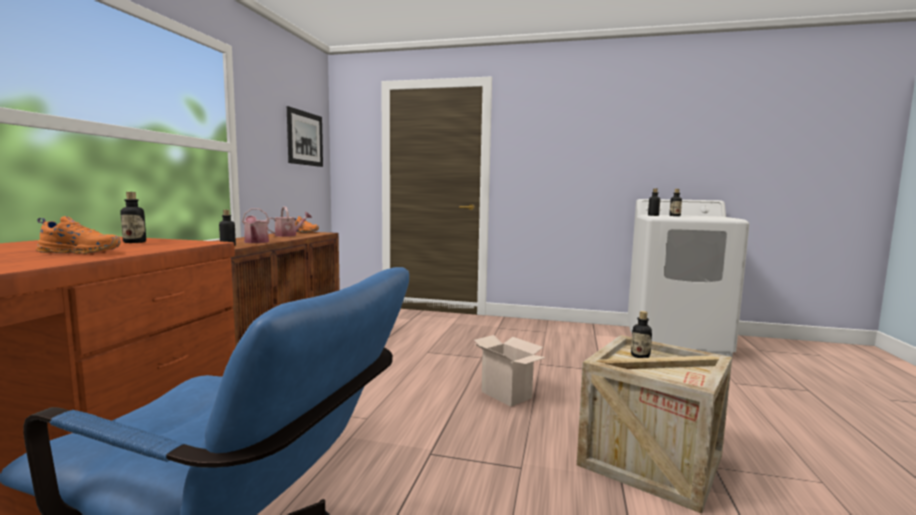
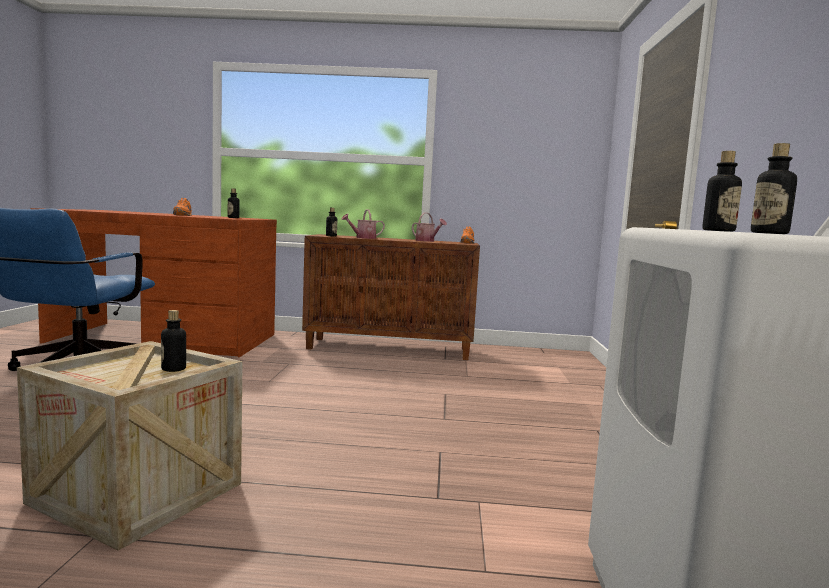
camera: 80 degrees right, 0 degrees up
(305, 138) = (549, 144): picture -> none
(508, 395) = (322, 429): cardboard box -> none

